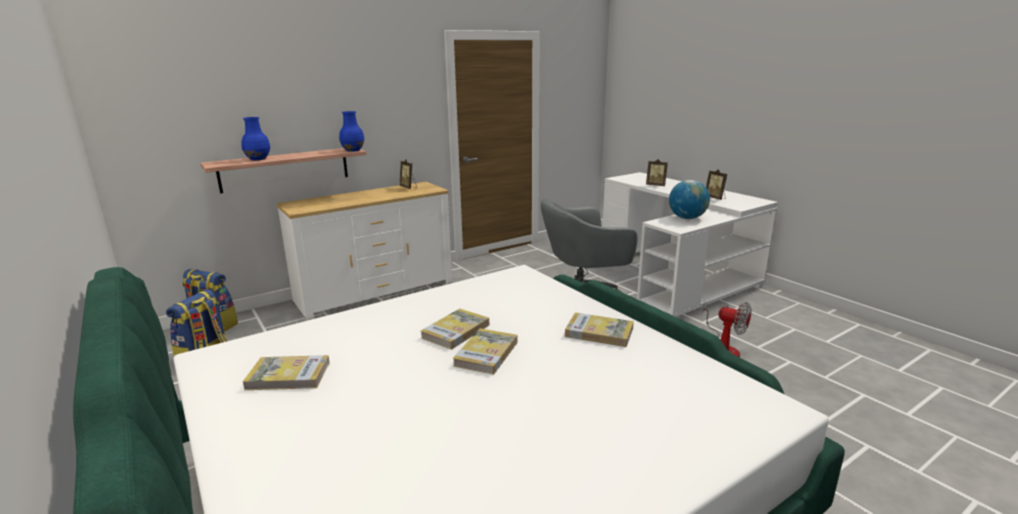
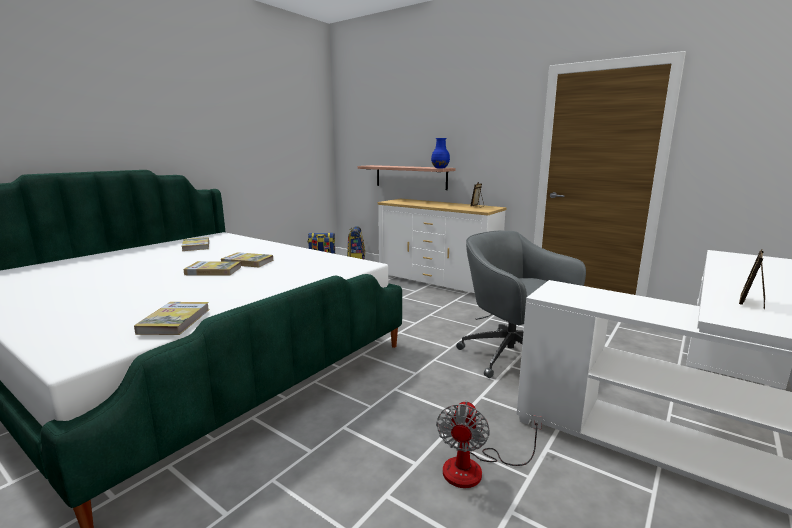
camera: 70 degrees right, 5 degrees down
(258, 159) = (389, 166): blue vase -> none
(599, 332) = (245, 293): book -> book (174, 321)
(656, 185) = (738, 270): picture frame -> none
(687, 218) = (612, 298): globe -> none

